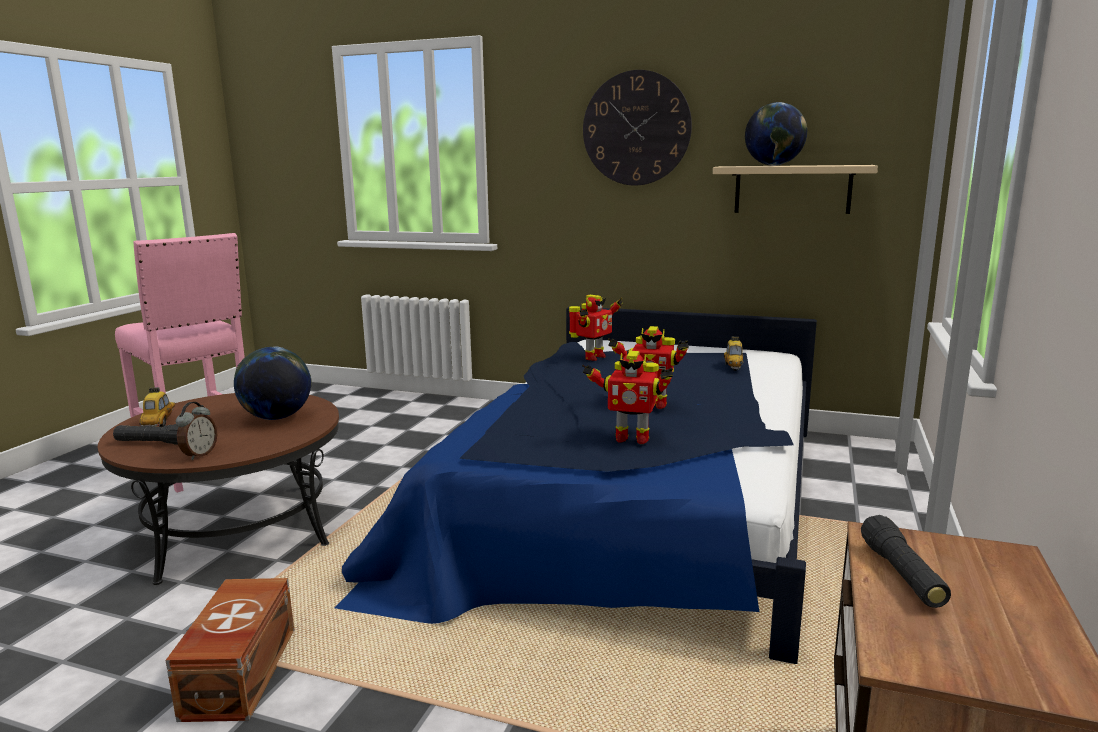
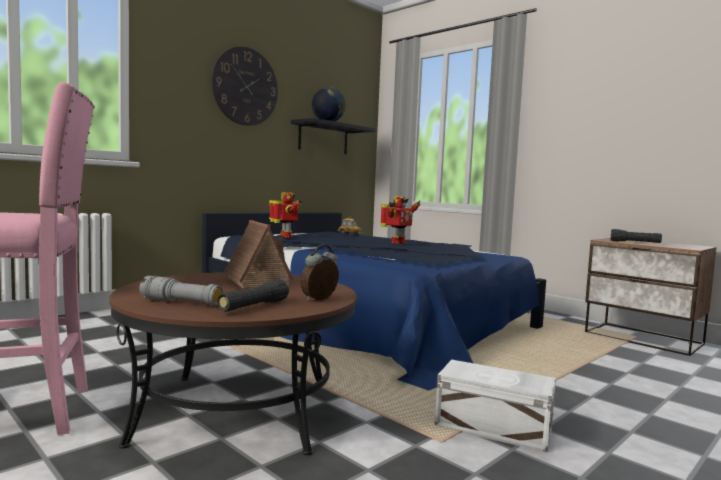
camera: 65 degrees left, 10 degrees down
(160, 422) = (181, 303): toy car -> grey flashlight
(199, 455) = (320, 299): alarm clock -> alarm clock turned 90 degrees counterclockwise
(237, 674) = (494, 428): brown storage box -> white storage box
(277, 418) = (256, 281): globe -> toy house
(631, 438) = (443, 250): toy robot -> none
(792, 189) = (323, 138): beige shelf -> black shelf

